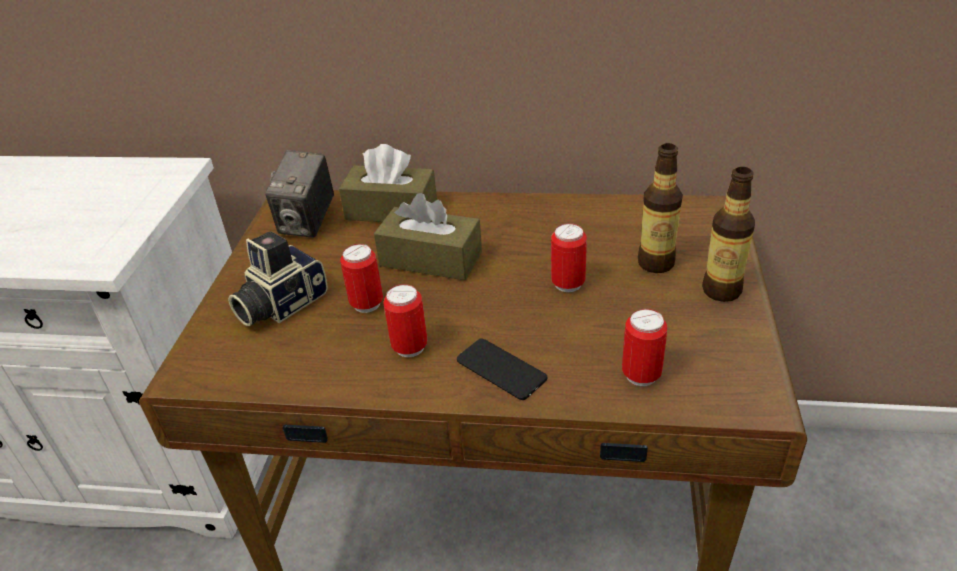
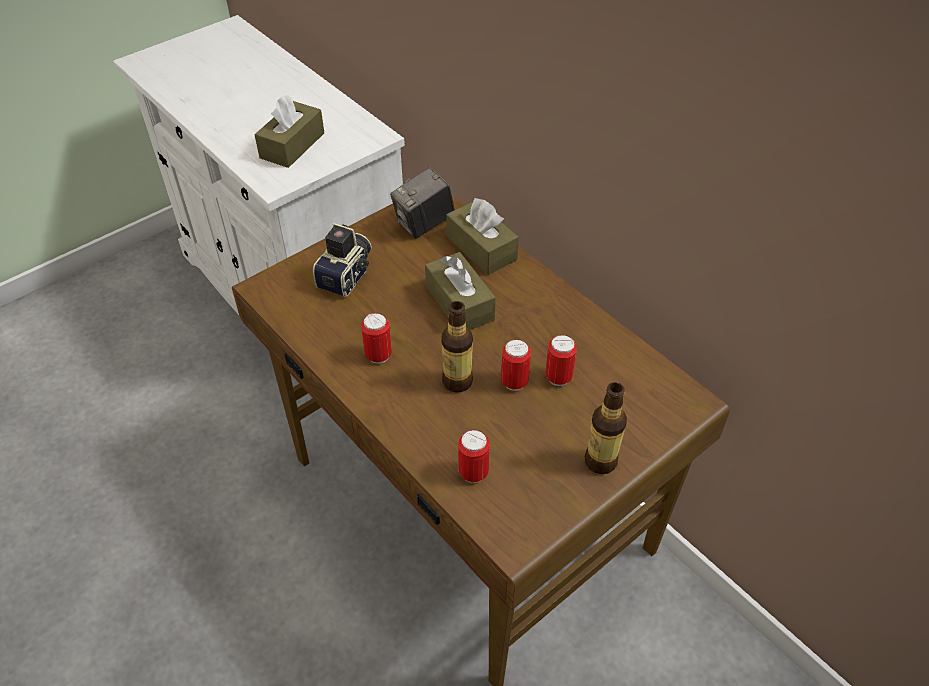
camera: 40 degrees right, 10 degrees up
(79, 220) = (292, 145): none -> brown tissue box
(280, 304) = (348, 275): camera -> camera turned 120 degrees clockwise
(367, 304) = (390, 309): can -> can (558, 377)
(501, 369) = (406, 407): phone -> none
(656, 263) = (588, 410): bottle -> bottle (457, 381)

